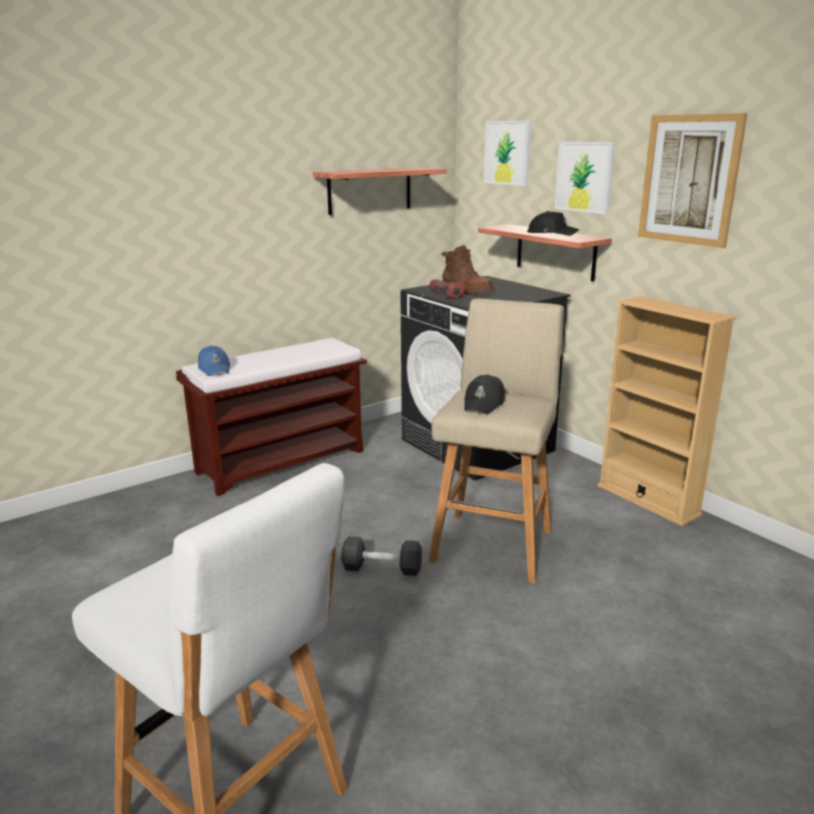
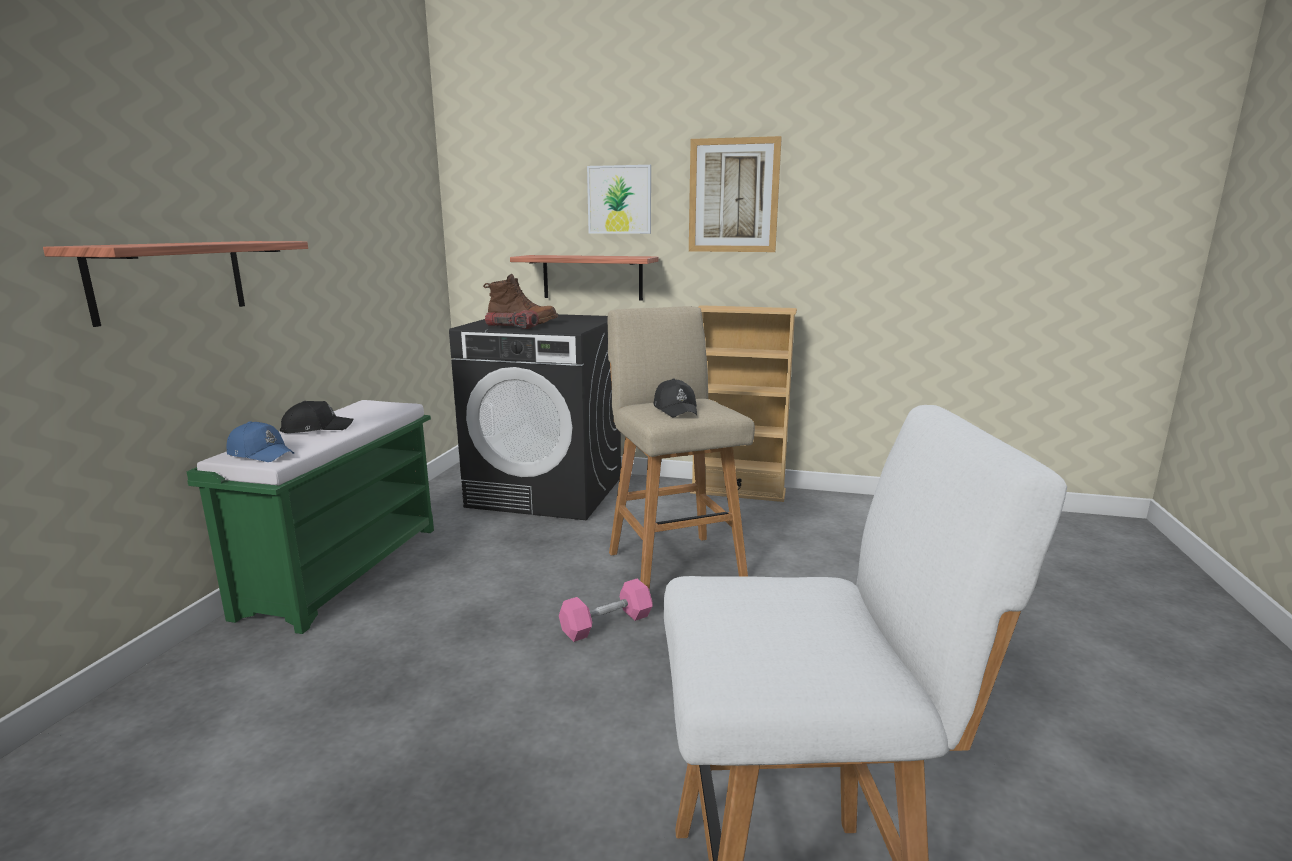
camera: 40 degrees left, 5 degrees down
(282, 461) = (344, 568): brown bench -> green bench
(370, 190) = (374, 218): shelf -> shelf (169, 279)
(382, 568) = (606, 624): black dumbbell -> pink dumbbell
(507, 153) = (517, 180): picture -> none
(551, 233) = (597, 256): black cap -> black cap (316, 428)

